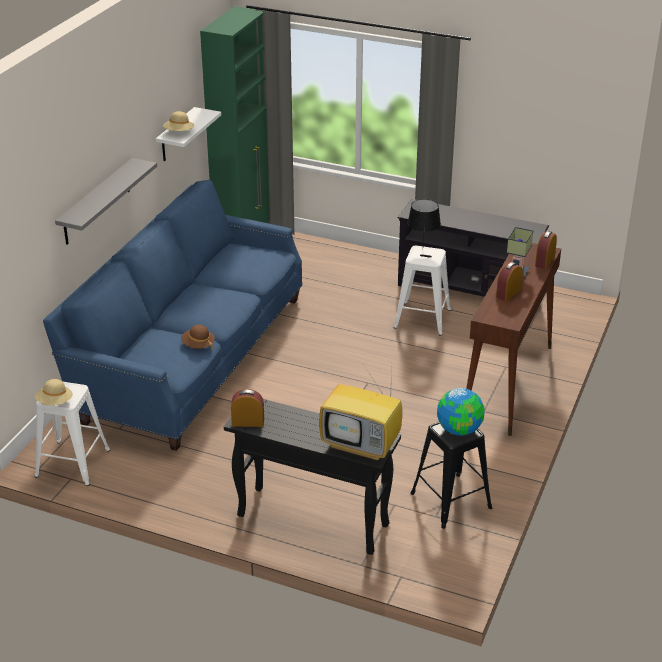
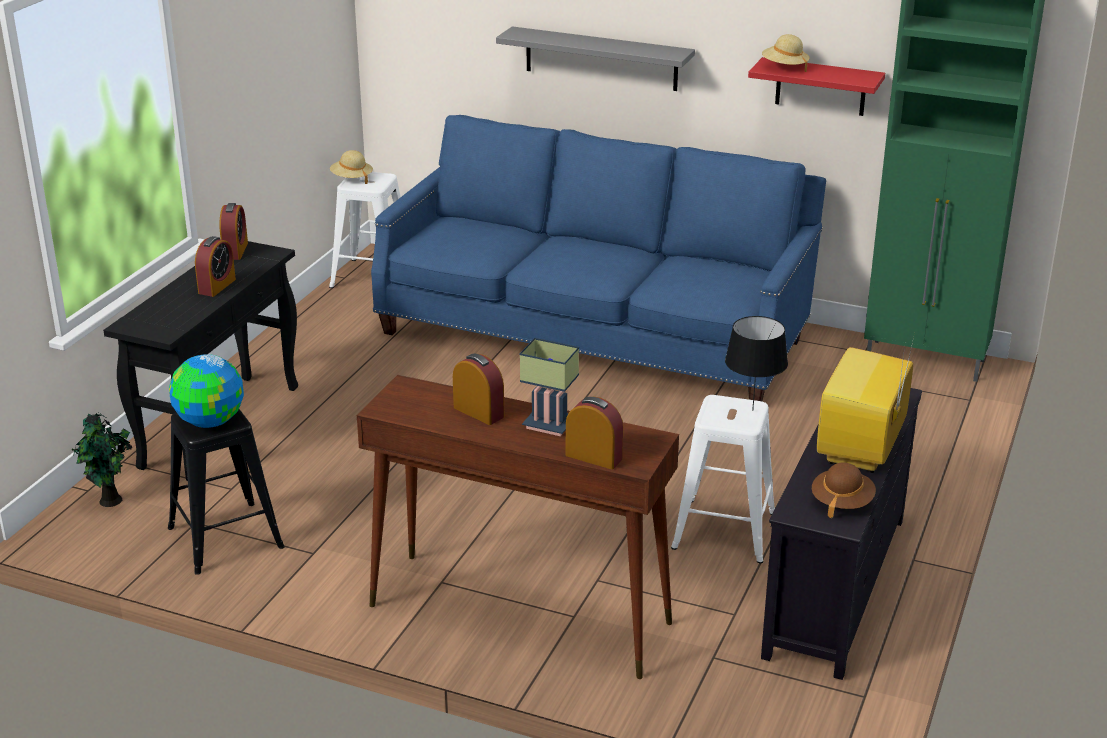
camera: 90 degrees right, 5 degrees down
(176, 135) = (820, 87): white shelf -> red shelf
(198, 345) = (484, 258): brown hat -> brown hat (841, 502)
(309, 424) = (217, 286): none -> alarm clock
(362, 445) = (156, 318): television -> television (861, 451)
(414, 562) = (111, 501): none -> potted plant

